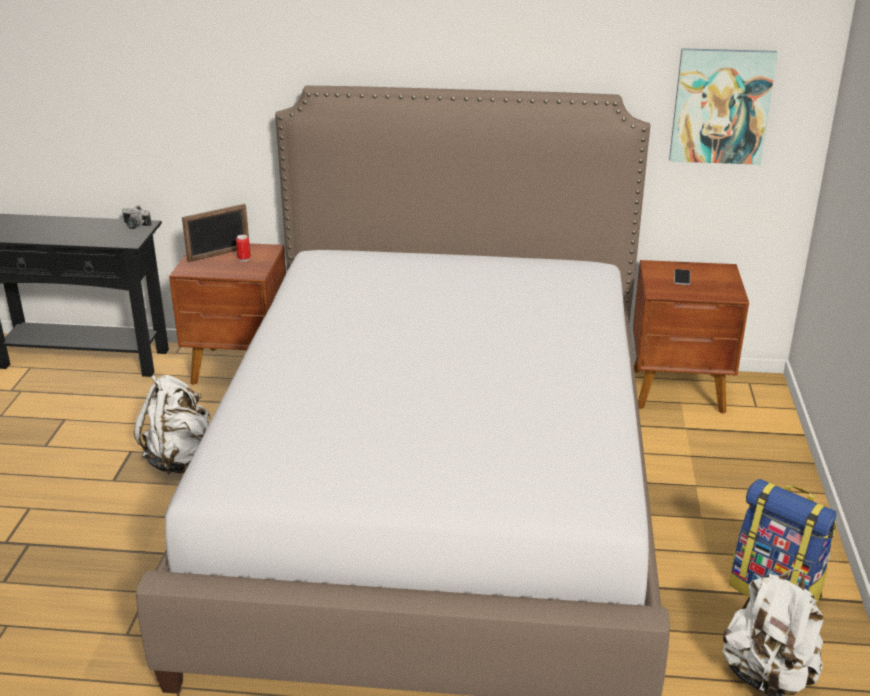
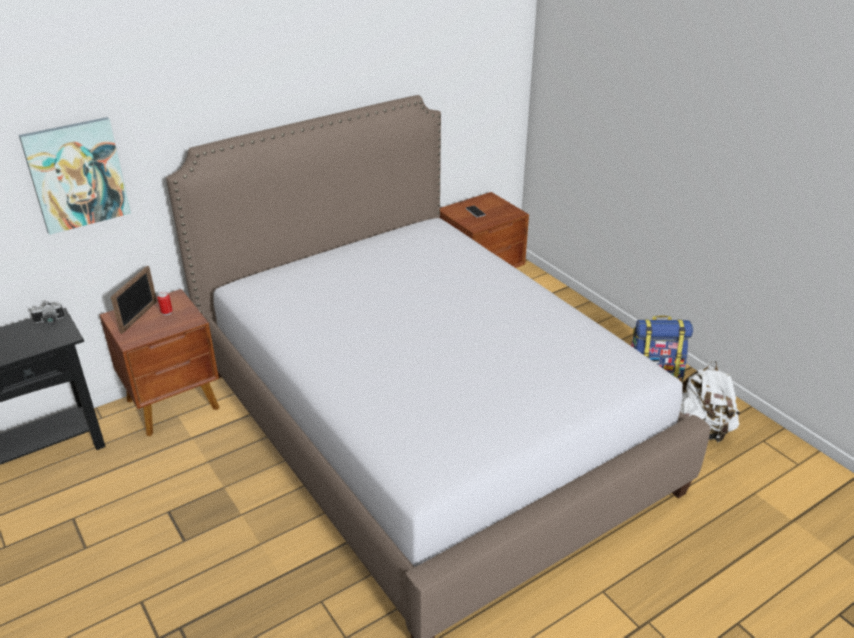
camera: 40 degrees left, 5 degrees up
(180, 459) = (217, 496): white backpack -> none
(721, 106) = (472, 86): picture -> picture (77, 175)

